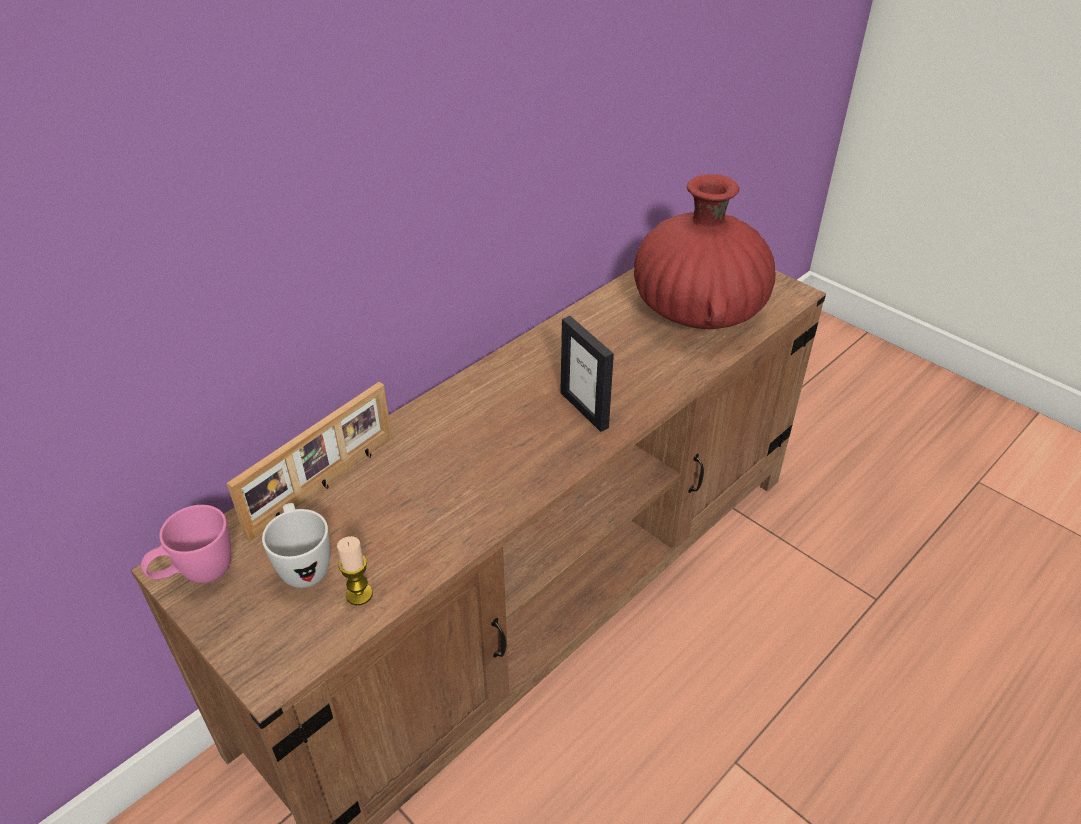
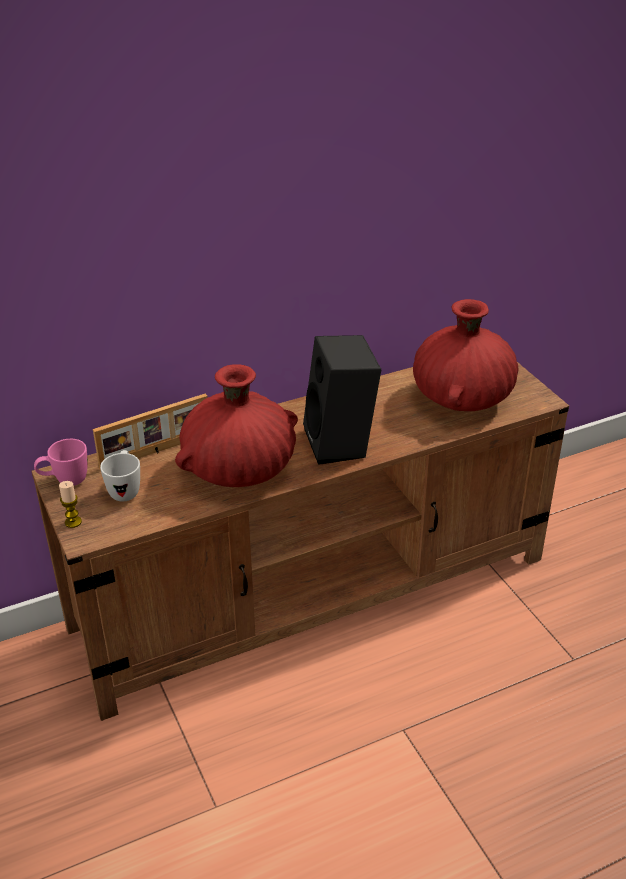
camera: 20 degrees right, 5 degrees down
(359, 594) = (149, 512): candle -> candle (73, 522)
(463, 486) = (239, 470): none -> red vase
(584, 410) = (342, 444): picture frame -> black speaker

